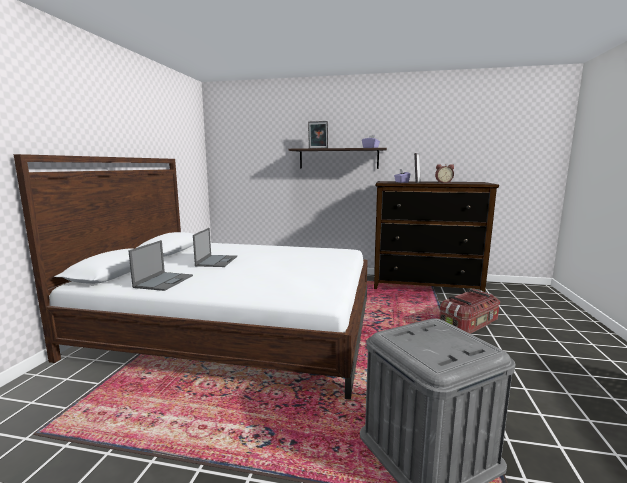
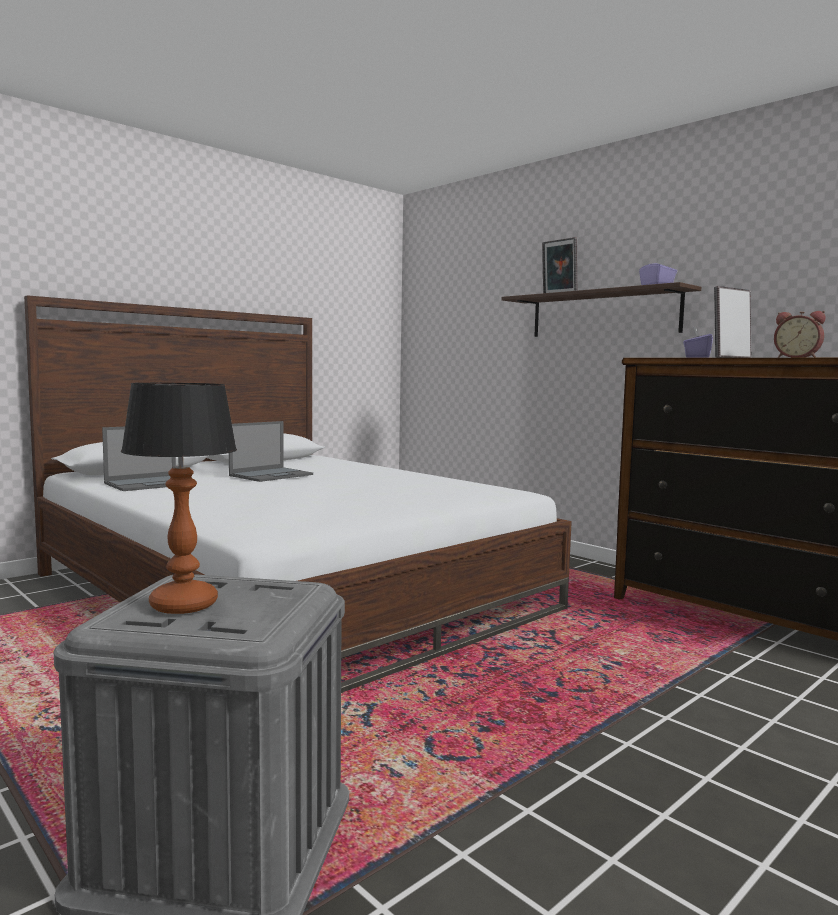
camera: 35 degrees right, 5 degrees down
(432, 347) = (183, 604): none -> table lamp
(469, 325) = (717, 711): storage box -> none

